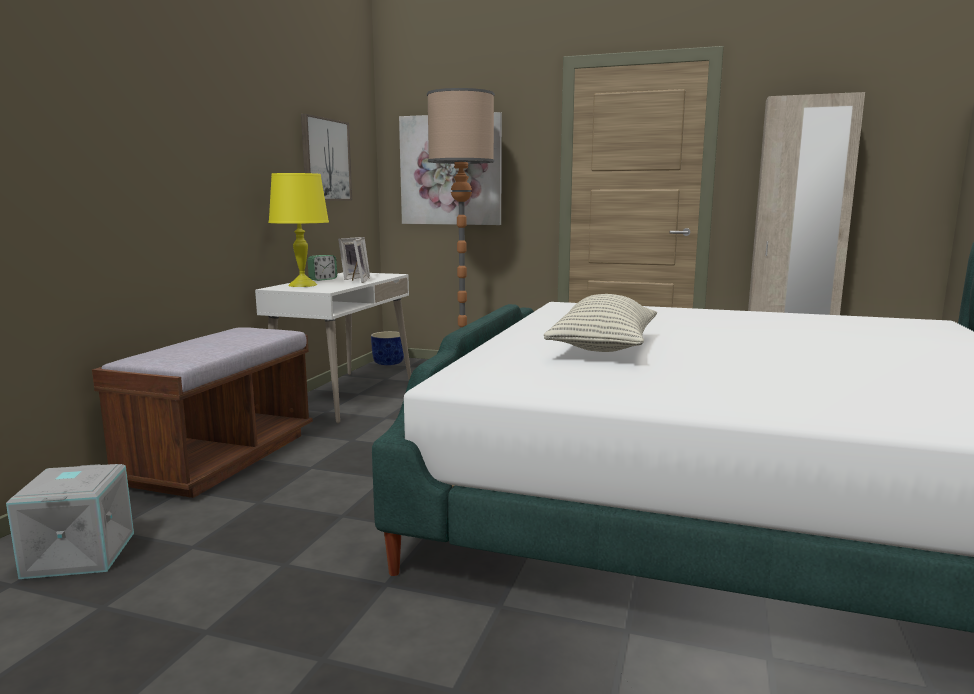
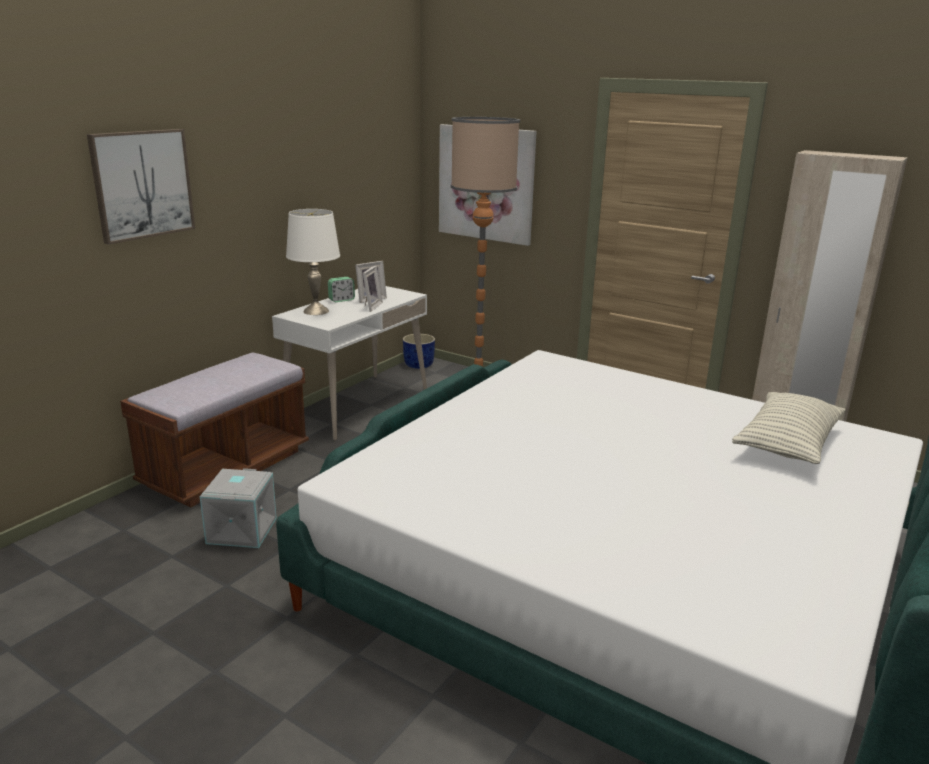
camera: 15 degrees right, 10 degrees up
(78, 554) = (97, 548): grey storage box -> grey storage box (241, 530)
(302, 285) = (315, 311): yellow table lamp -> white table lamp
(325, 160) = (355, 180): picture -> picture (142, 184)
(604, 347) = (509, 442): pillow -> pillow (787, 444)

